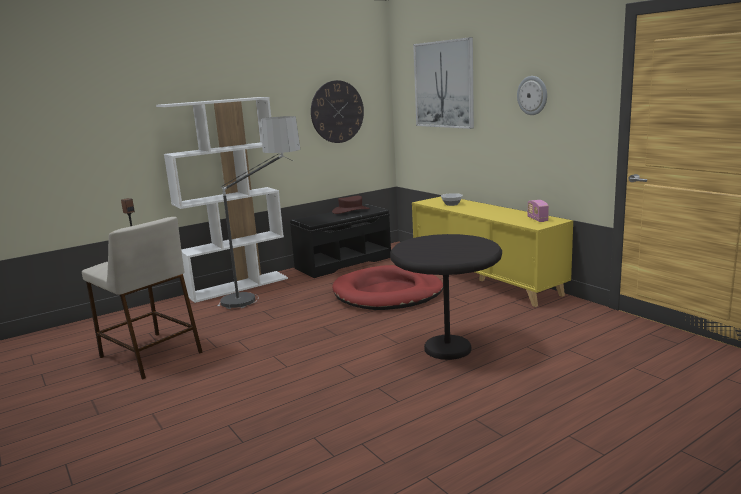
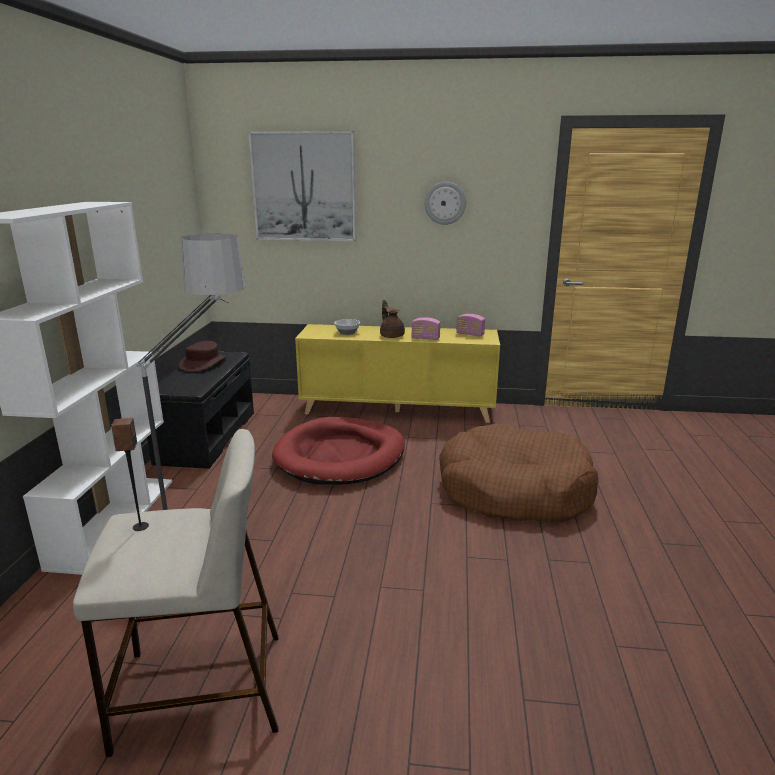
camera: 50 degrees left, 5 degrees up
(337, 112) = (160, 223): wall clock -> none
(447, 349) = (514, 490): black side table -> brown dog bed
(475, 211) = (391, 336): none -> brown teapot
(493, 216) = (425, 338): none -> radio

